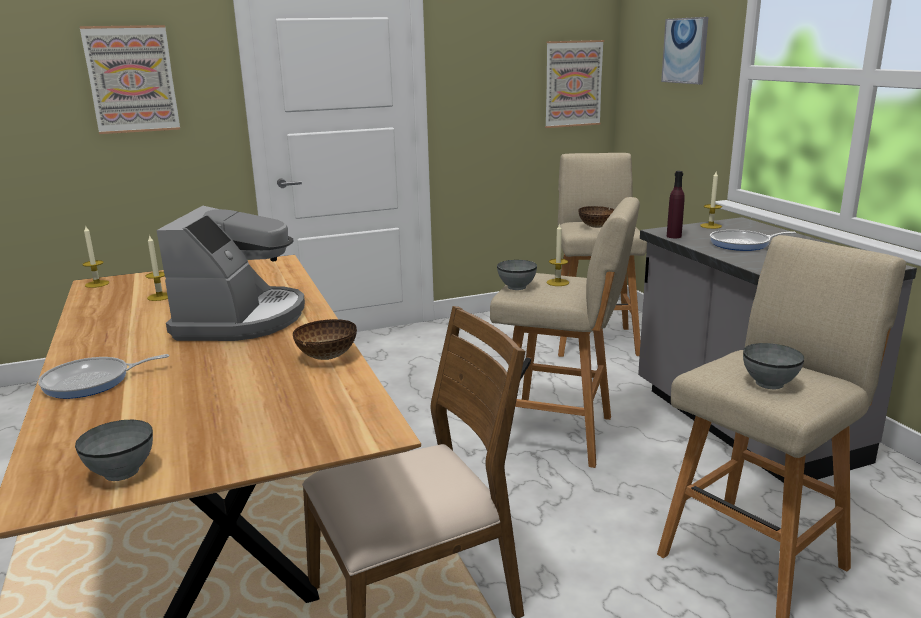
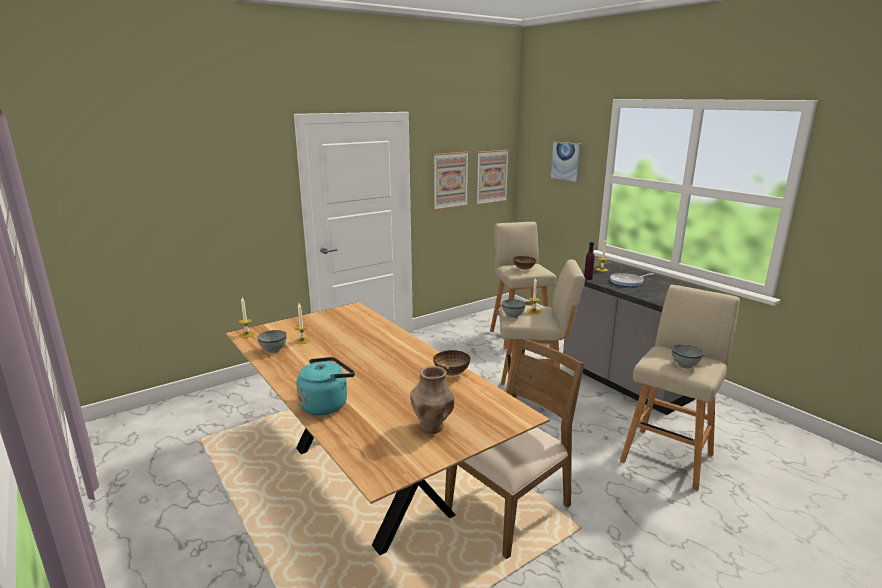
camera: 15 degrees left, 0 degrees up
(92, 382) = (326, 404): frying pan -> turquoise kettle
(122, 472) = (408, 456): grey bowl -> grey bowl (274, 350)
(132, 79) = (230, 188): picture -> picture (450, 180)
(209, 432) = (432, 427): none -> brown vase
(241, 319) = (374, 353): coffee machine -> none

